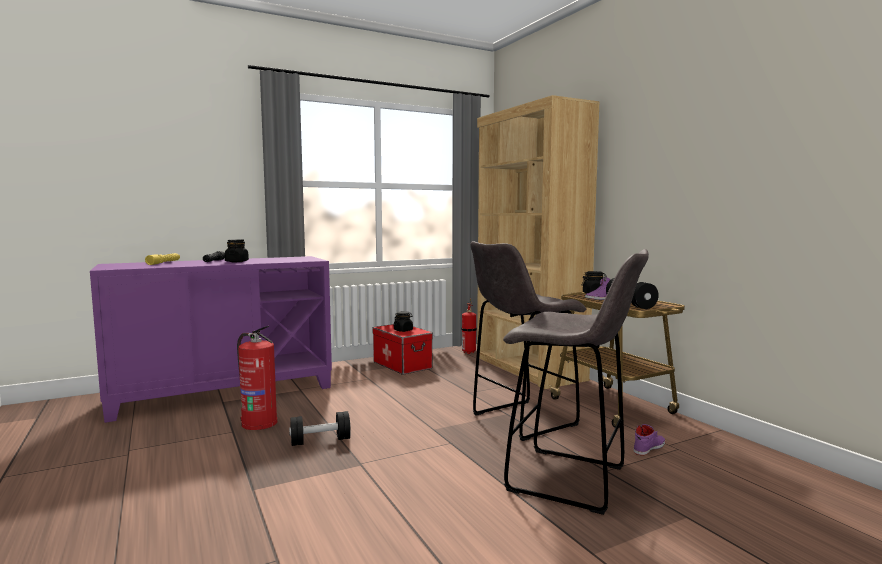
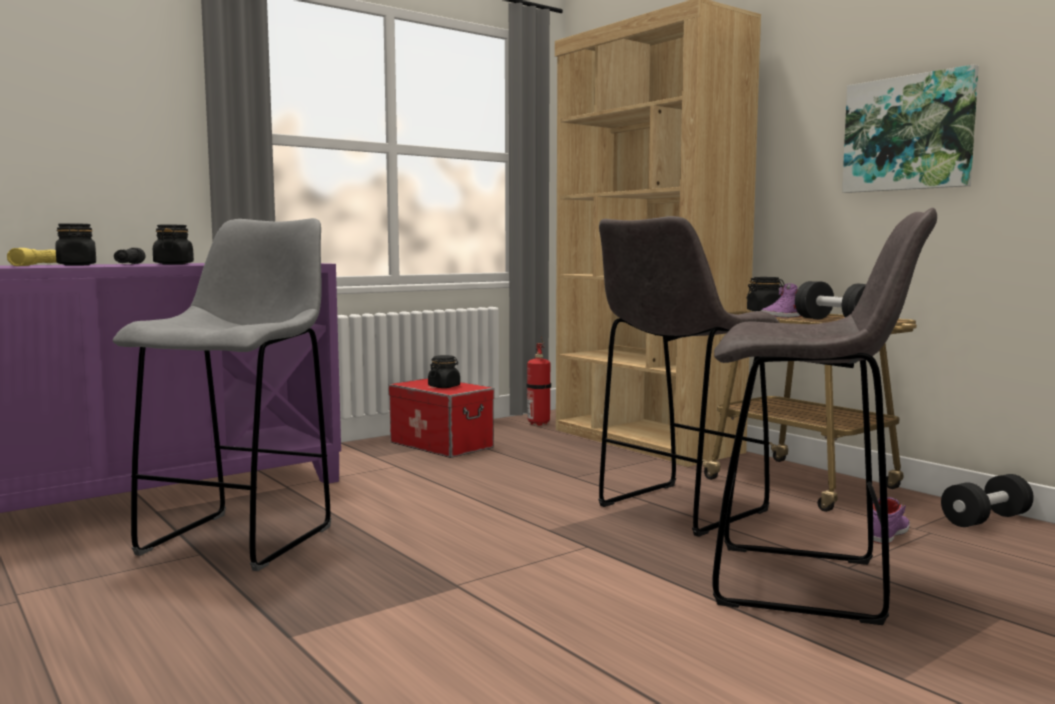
camera: 10 degrees left, 0 degrees up
(183, 263) = (77, 265): none -> black jar
(258, 423) = (241, 538): fire extinguisher -> grey stool
(320, 441) = (368, 557): black dumbbell -> black dumbbell (985, 519)
(684, 182) = (908, 133): none -> picture

